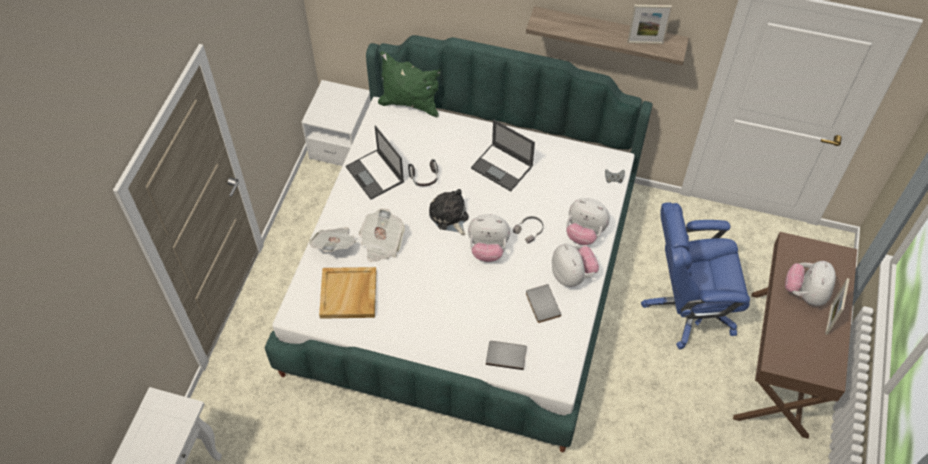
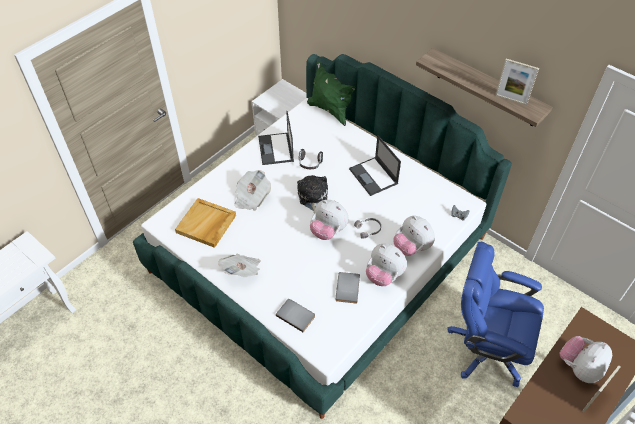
camera: 25 degrees right, 5 degrees down
(335, 245) = (218, 187): newspaper -> newspaper (242, 271)
(572, 275) = (384, 275): plush toy -> plush toy turned 120 degrees clockwise

